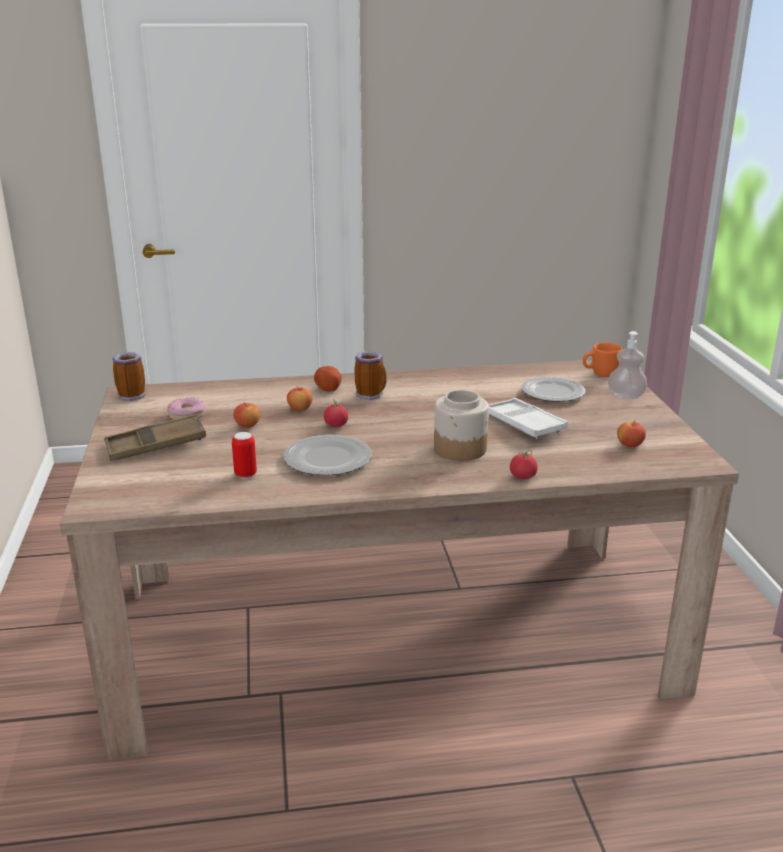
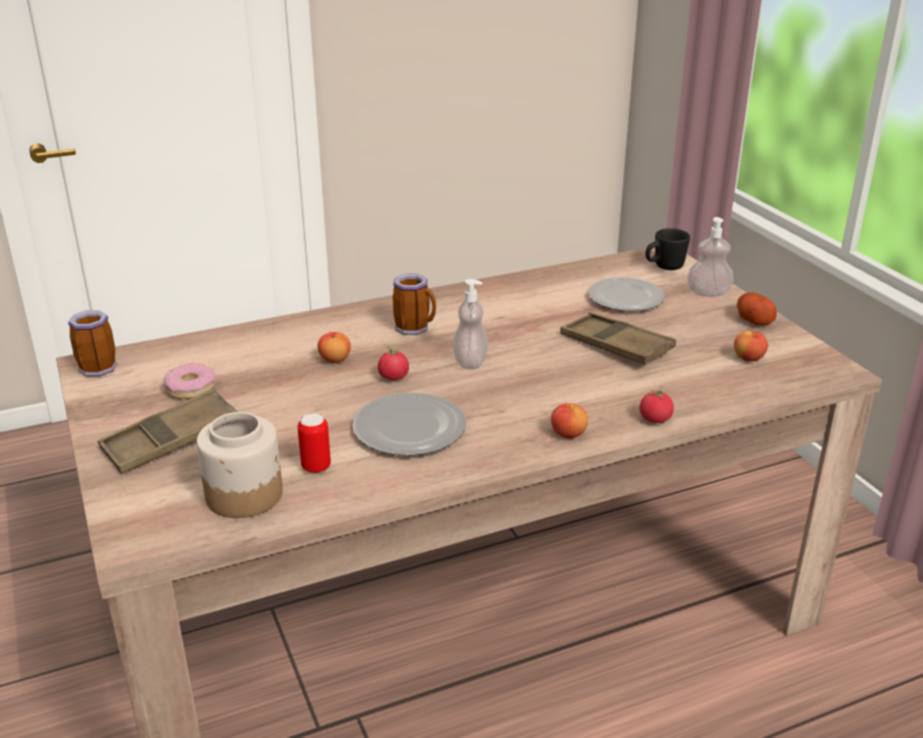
camera: 15 degrees left, 5 degrees up
(247, 425) = (279, 393): apple -> apple (568, 434)
(328, 387) = (354, 323): potato -> potato (753, 320)
(400, 422) = (470, 362): none -> soap dispenser
(460, 449) = (563, 391): jar -> jar (245, 494)
(523, 424) = (616, 345): white tray -> brown tray
(600, 374) = (664, 267): orange mug -> black mug

